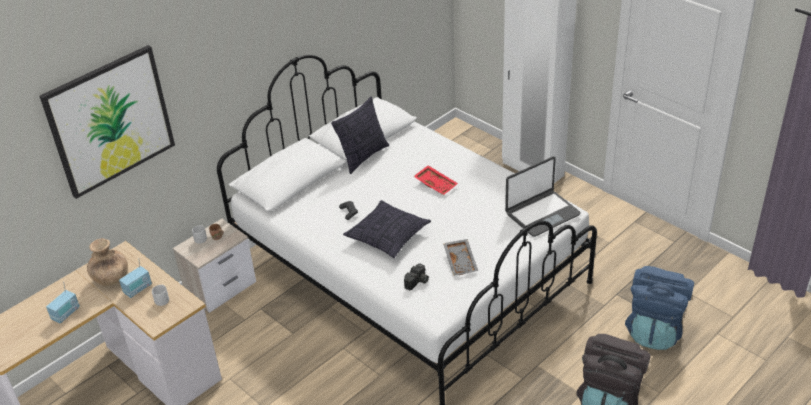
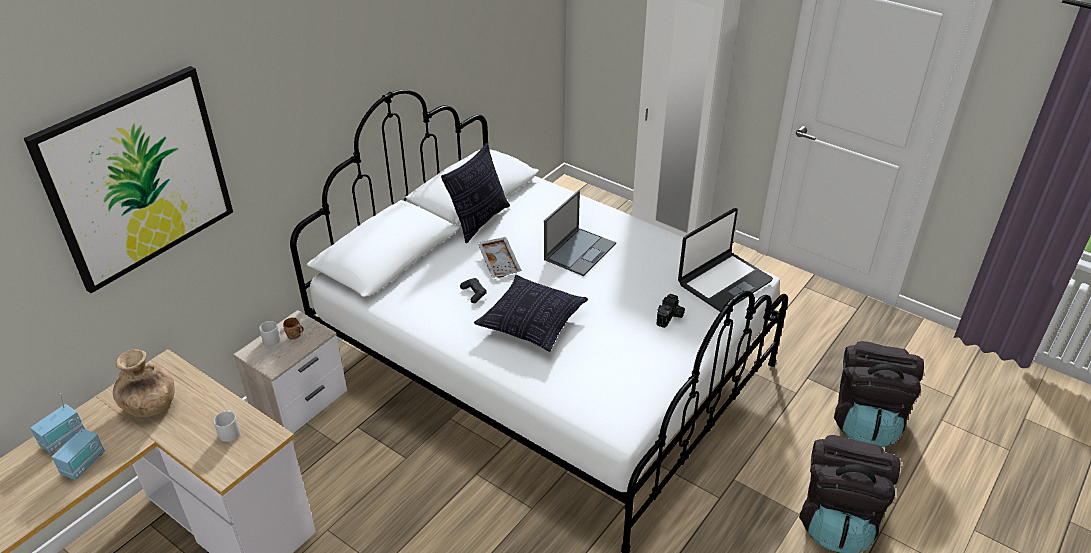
camera: 10 degrees left, 0 degrees up
(138, 289) = (191, 419): radio -> radio (63, 438)
(417, 282) = (585, 382): camera -> camera (670, 317)
(436, 184) = (580, 251): red tray -> laptop
(461, 261) = (637, 350): grey tray -> grey tray (500, 262)
(655, 330) = (866, 420): blue backpack -> black backpack

